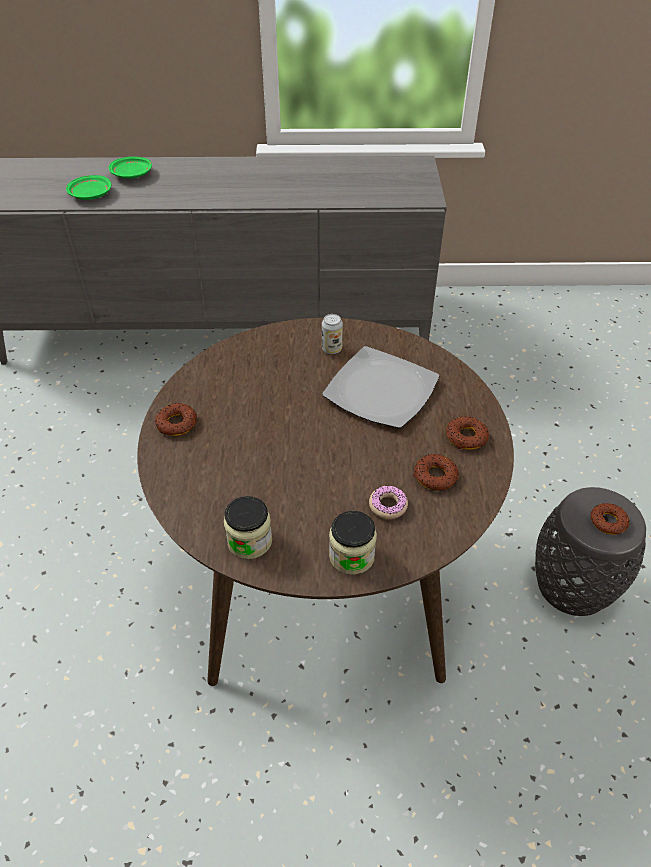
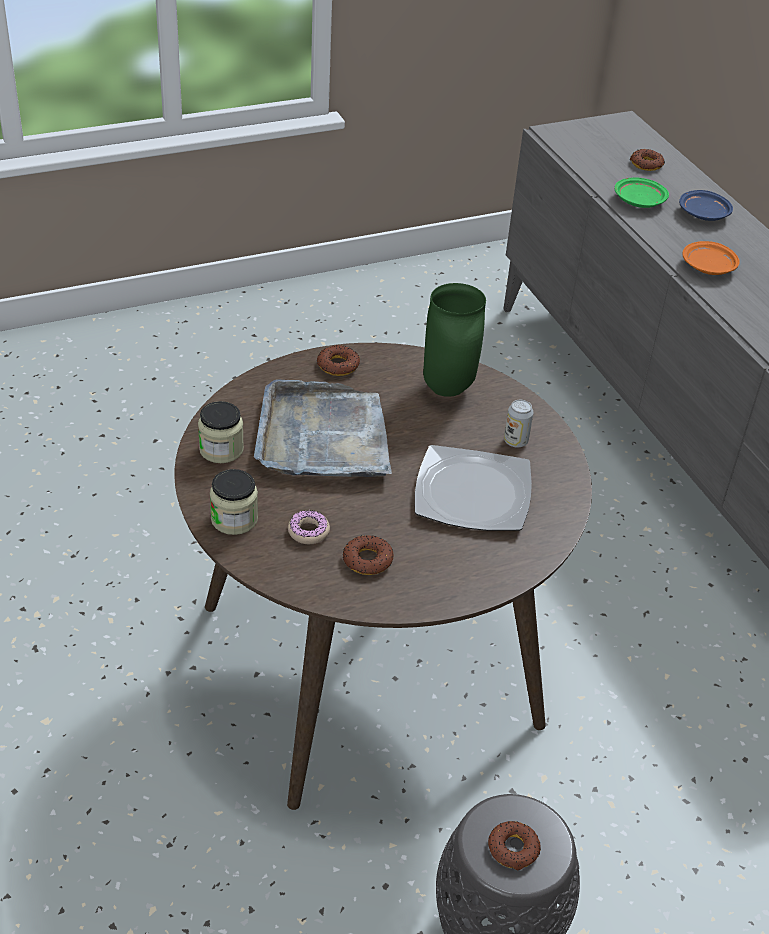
camera: 65 degrees right, 5 degrees down
(132, 174) = (703, 214): green plate -> blue plate
(195, 194) = (708, 267): none -> orange plate
(248, 367) = (446, 389): none -> green vase
(269, 461) = (323, 437): none -> grey tray
(466, 437) = (441, 575): donut -> donut (646, 164)

